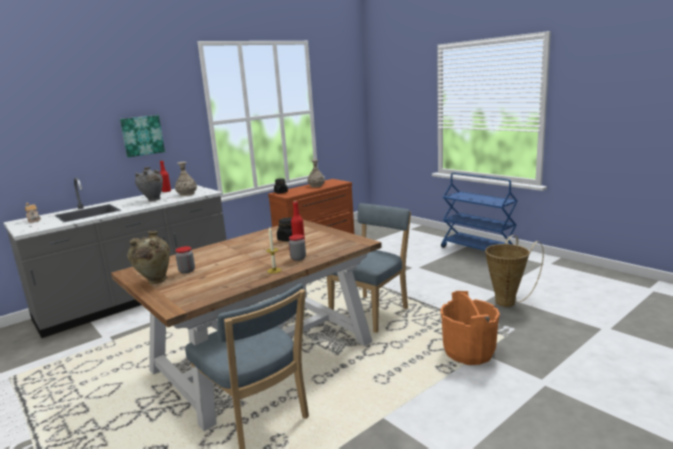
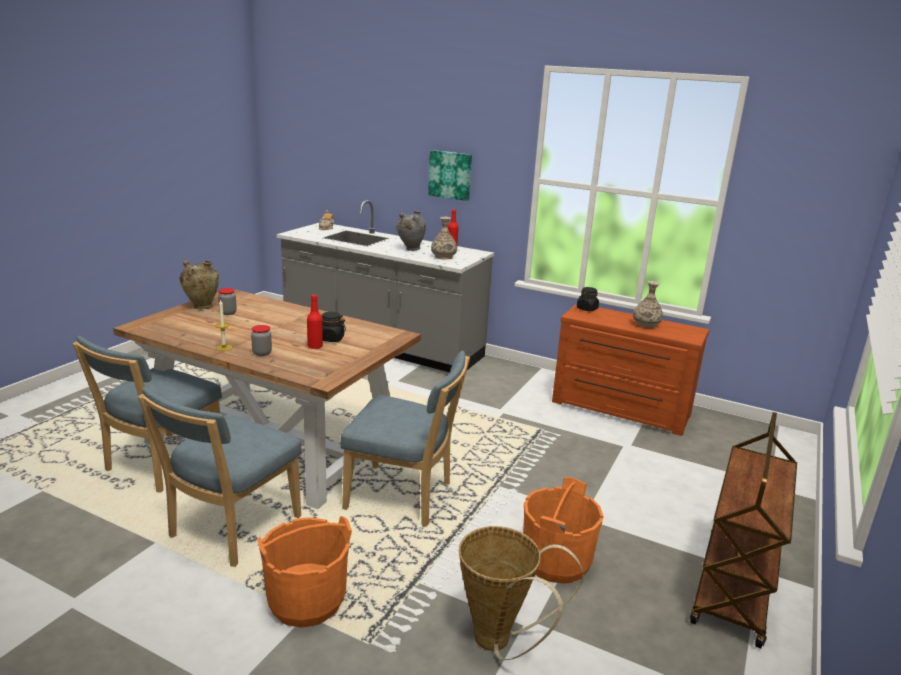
camera: 65 degrees right, 5 degrees up
(381, 379) = (230, 530): none -> blue chair
(449, 280) = (556, 561): none -> orange bucket
(478, 250) = (734, 589): blue cart -> brown cart

